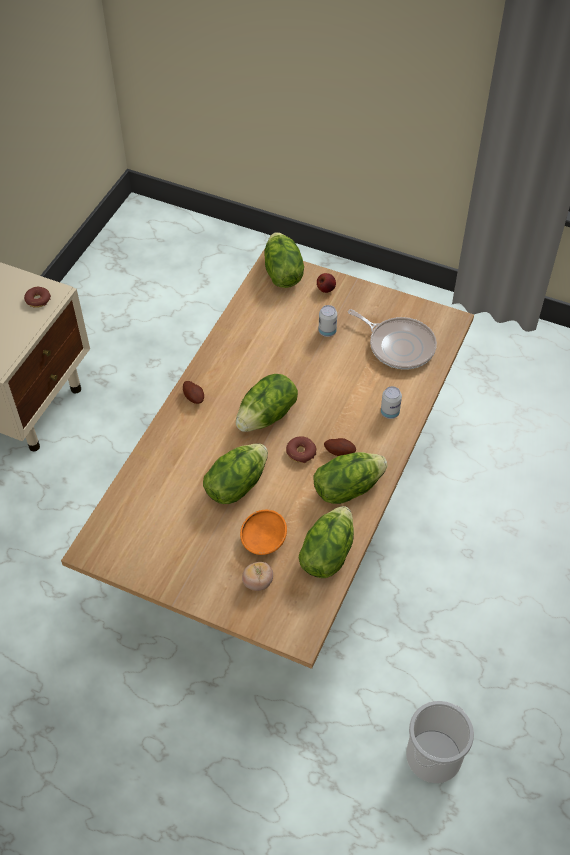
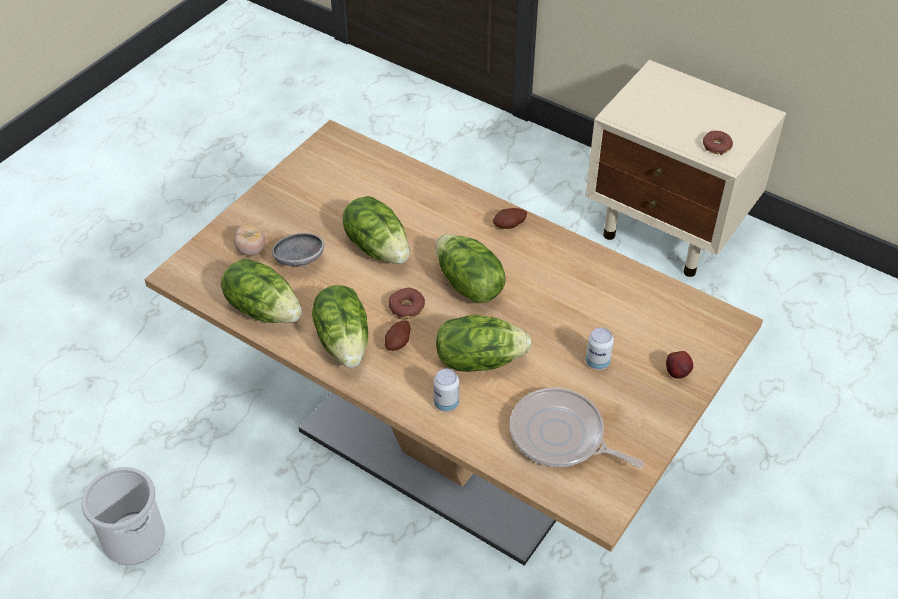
camera: 100 degrees right, 5 degrees down
(263, 541) = (299, 260): orange bowl -> grey bowl
(282, 273) = (711, 330): lettuce -> lettuce (479, 359)
(399, 345) = (561, 436): frying pan -> frying pan turned 75 degrees clockwise

